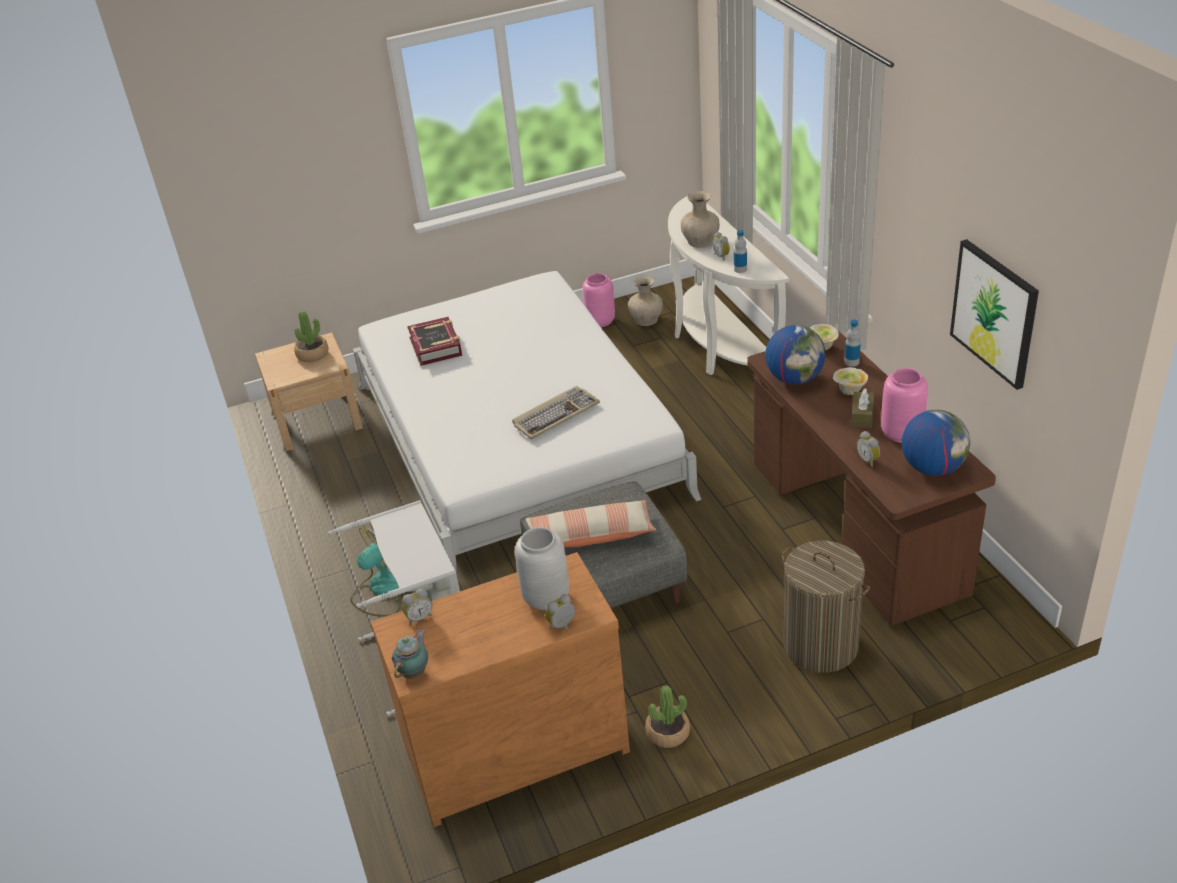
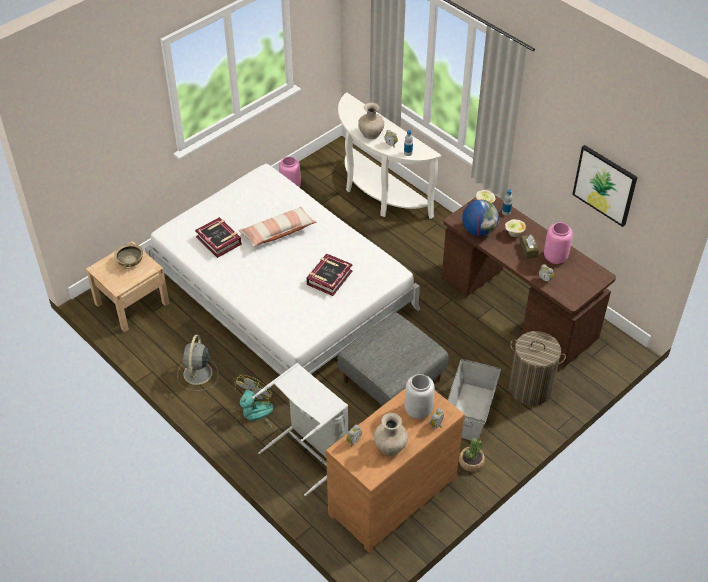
camera: 25 degrees left, 10 degrees up
(312, 354) = (130, 262): potted plant -> beige bowl
(343, 520) = (197, 374): none -> grey fan
(415, 671) = (370, 473): teapot -> none
(555, 414) = (329, 277): keyboard -> book
(591, 535) = (390, 356): pillow -> pillow (277, 232)
(646, 319) = (321, 180): beige vase -> beige vase (390, 446)
(703, 657) = (469, 411): none -> grey storage box
(932, 468) = (581, 277): globe -> none

